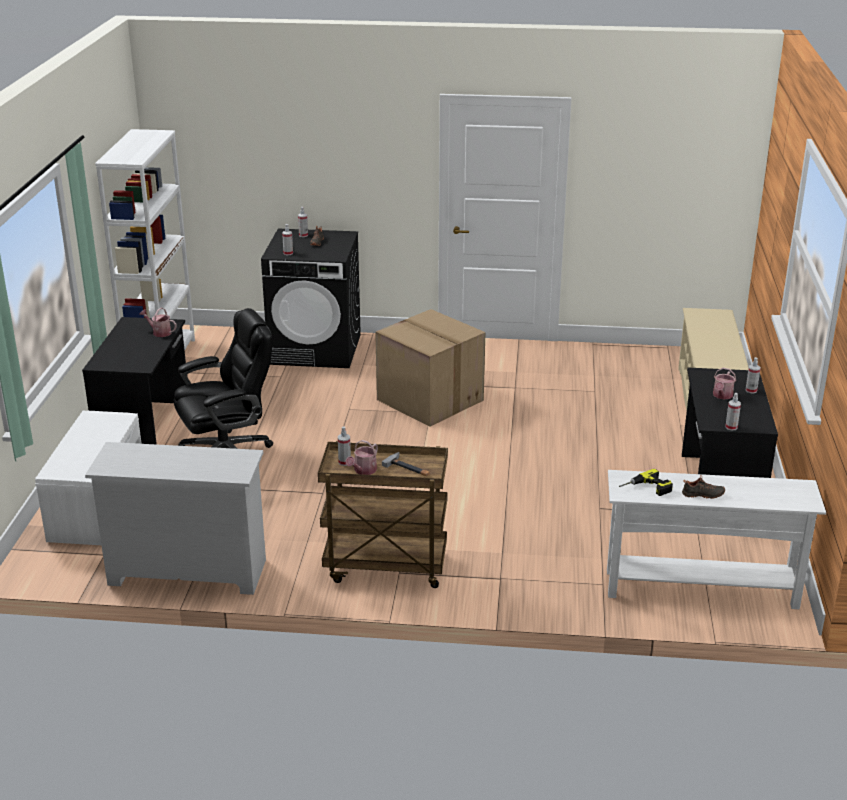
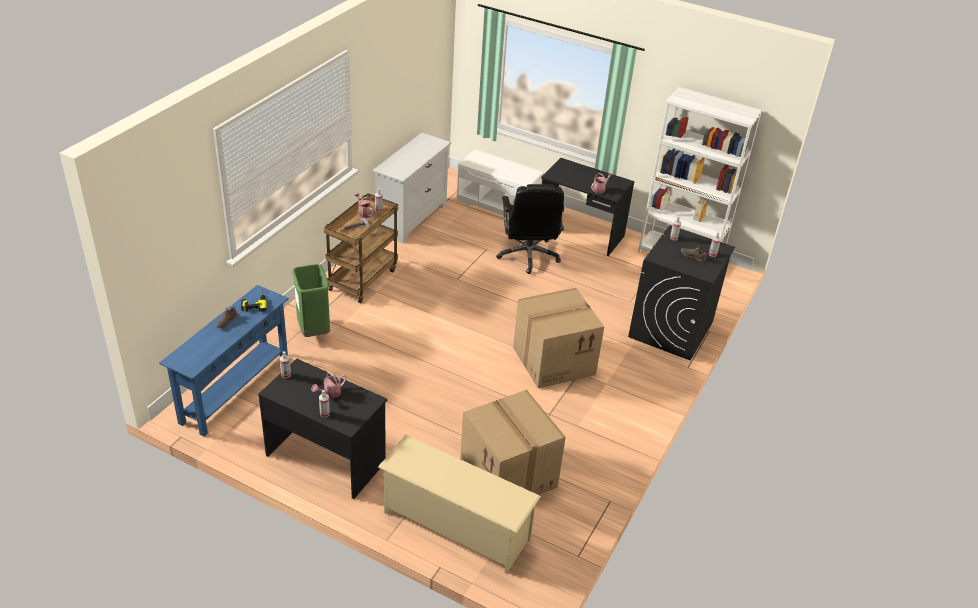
camera: 110 degrees right, 10 degrees up
(534, 570) = (313, 331): none -> green trash can
(617, 391) = (510, 474): none -> cardboard box
(701, 589) = (235, 390): white console table -> blue console table
(722, 396) = (330, 393): watering can -> watering can turned 90 degrees counterclockwise

